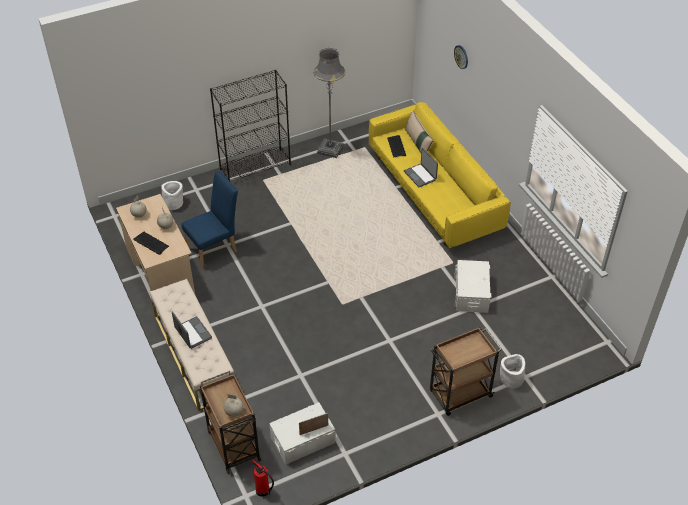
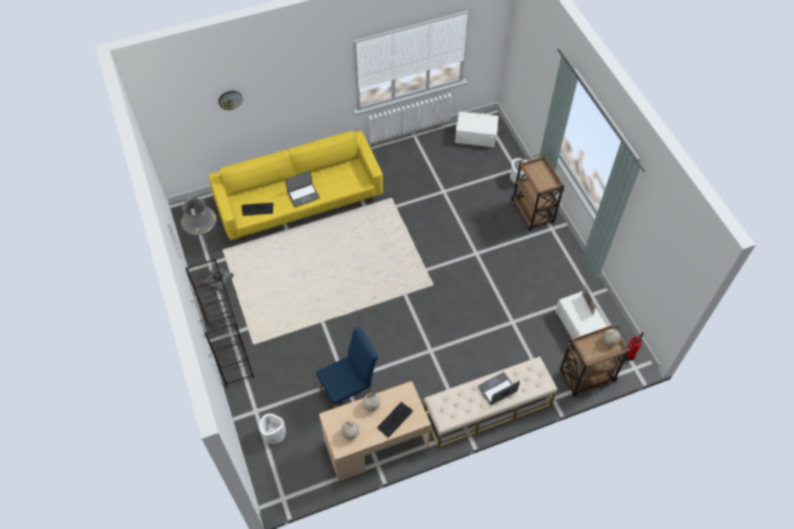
camera: 85 degrees left, 10 degrees up
(215, 249) = (350, 391): blue chair -> blue chair turned 90 degrees clockwise
(418, 143) = (256, 192): beige pillow -> none
(471, 293) = (427, 190): white storage box -> white storage box (476, 135)

